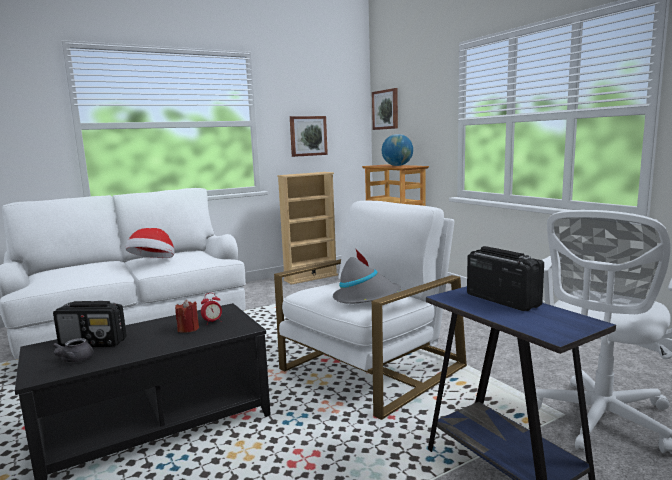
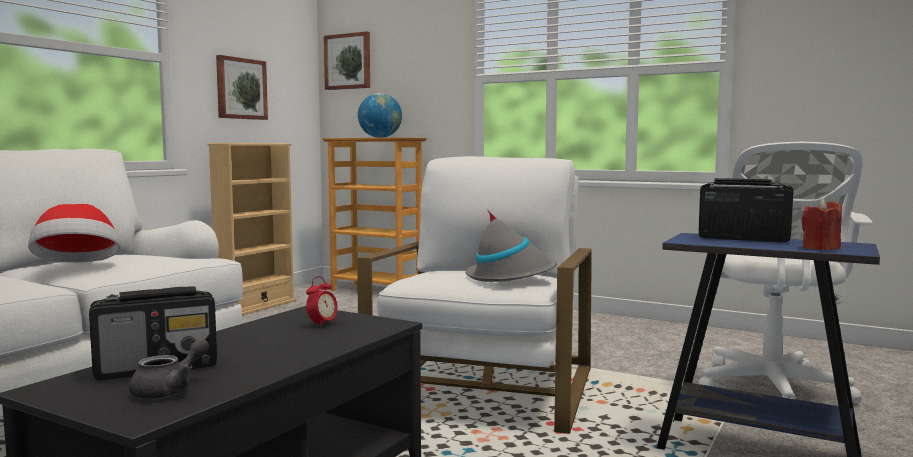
camera: 30 degrees left, 5 degrees down
(74, 360) = (170, 390): grey teapot -> grey teapot turned 120 degrees counterclockwise
(188, 329) = (299, 335): red candle -> red candle (820, 248)

